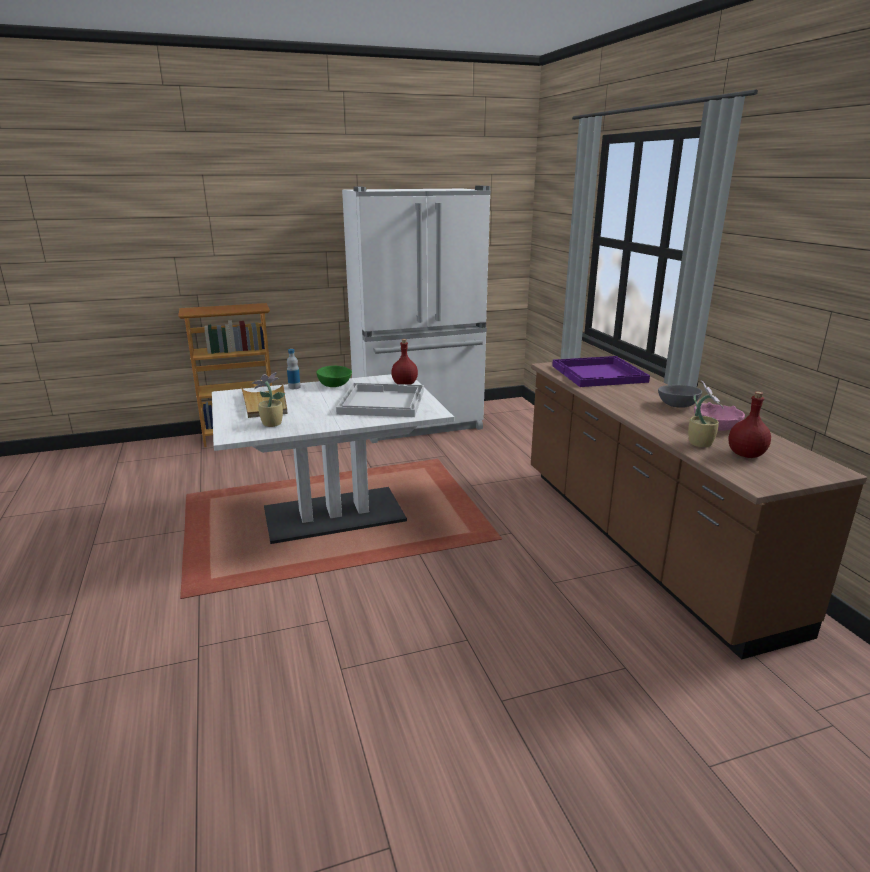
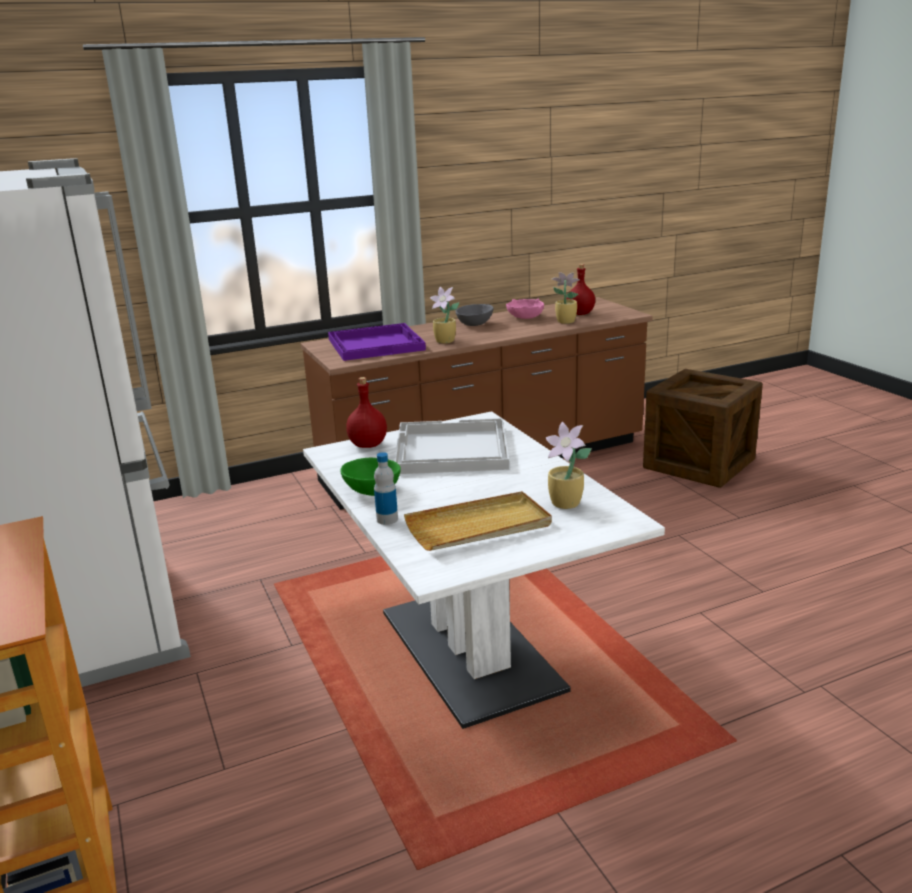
camera: 95 degrees left, 0 degrees up
(608, 393) = (445, 341): none -> potted plant
(671, 708) = (699, 464): none -> crate

